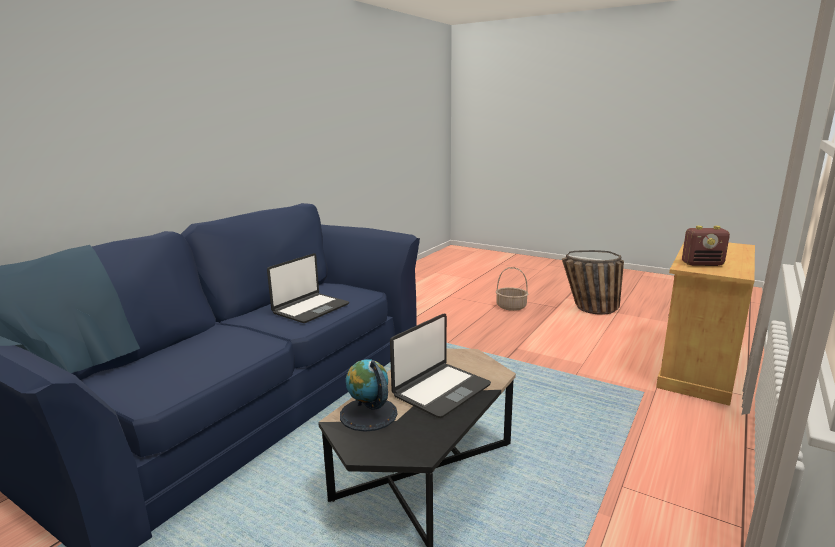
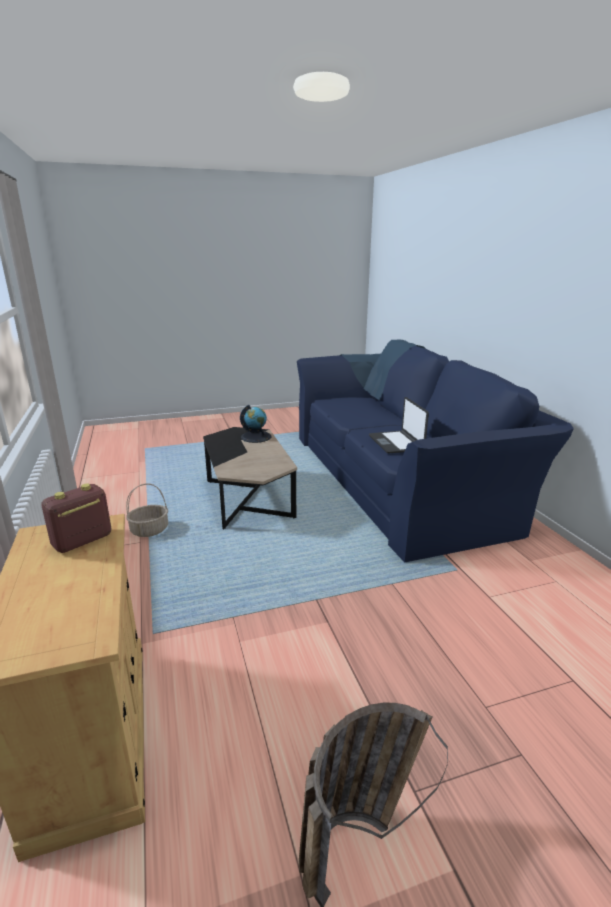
camera: 130 degrees right, 5 degrees up
(441, 390) = (242, 454): laptop -> none
(511, 307) = (464, 722): basket -> basket (149, 530)

